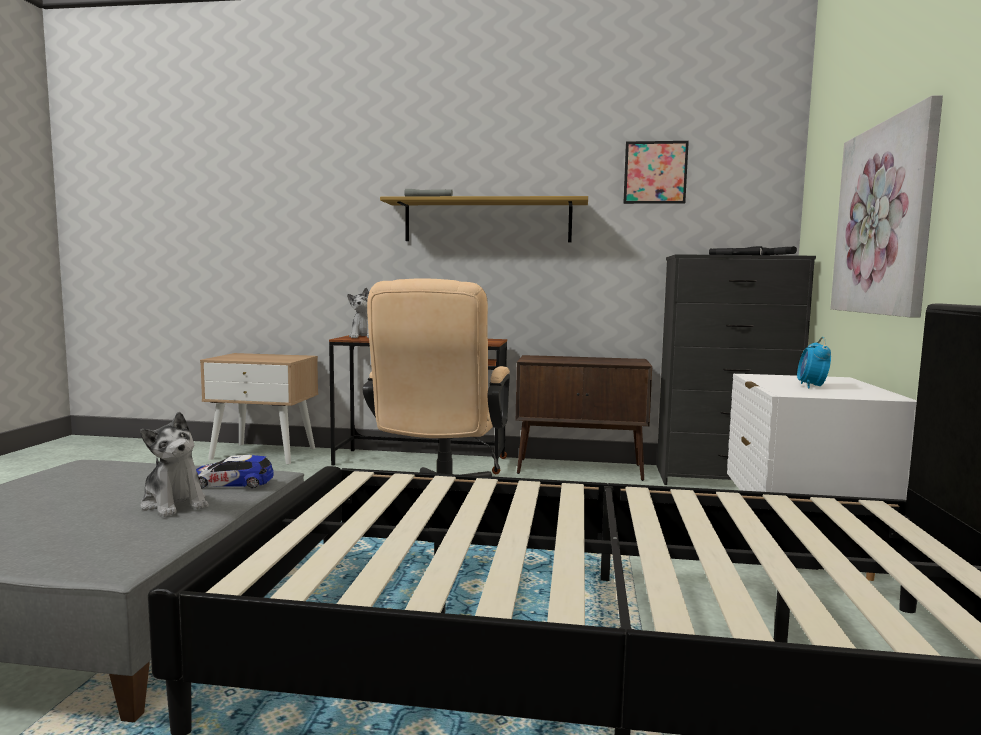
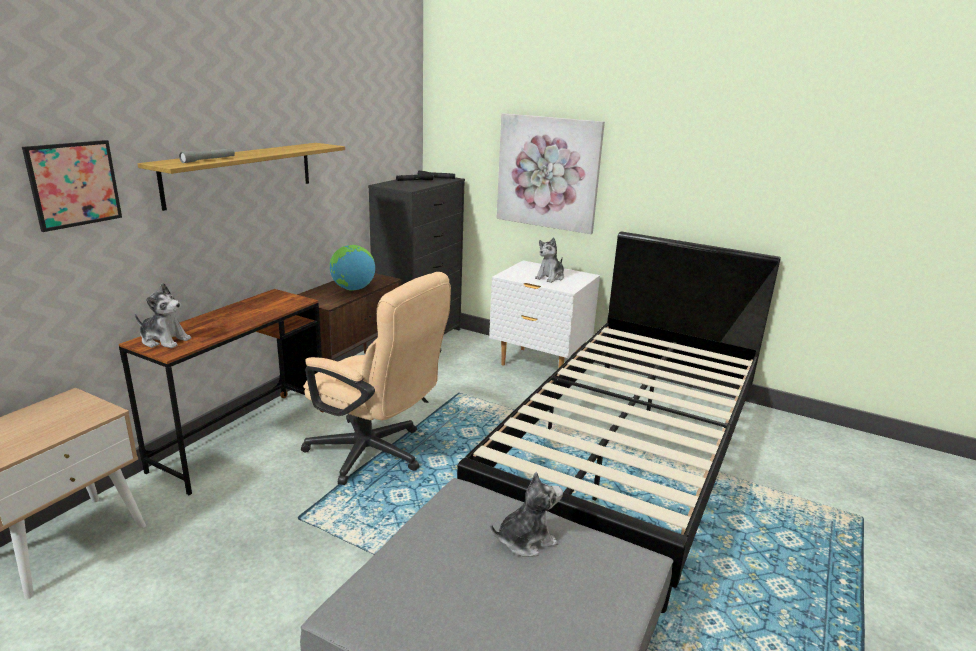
camera: 70 degrees left, 15 degrees up
(231, 482) = (481, 511): toy car -> none
(584, 361) = (353, 289): none -> globe
(655, 172) = (354, 113): picture -> picture (74, 184)
(811, 386) = (550, 277): alarm clock -> plush toy

